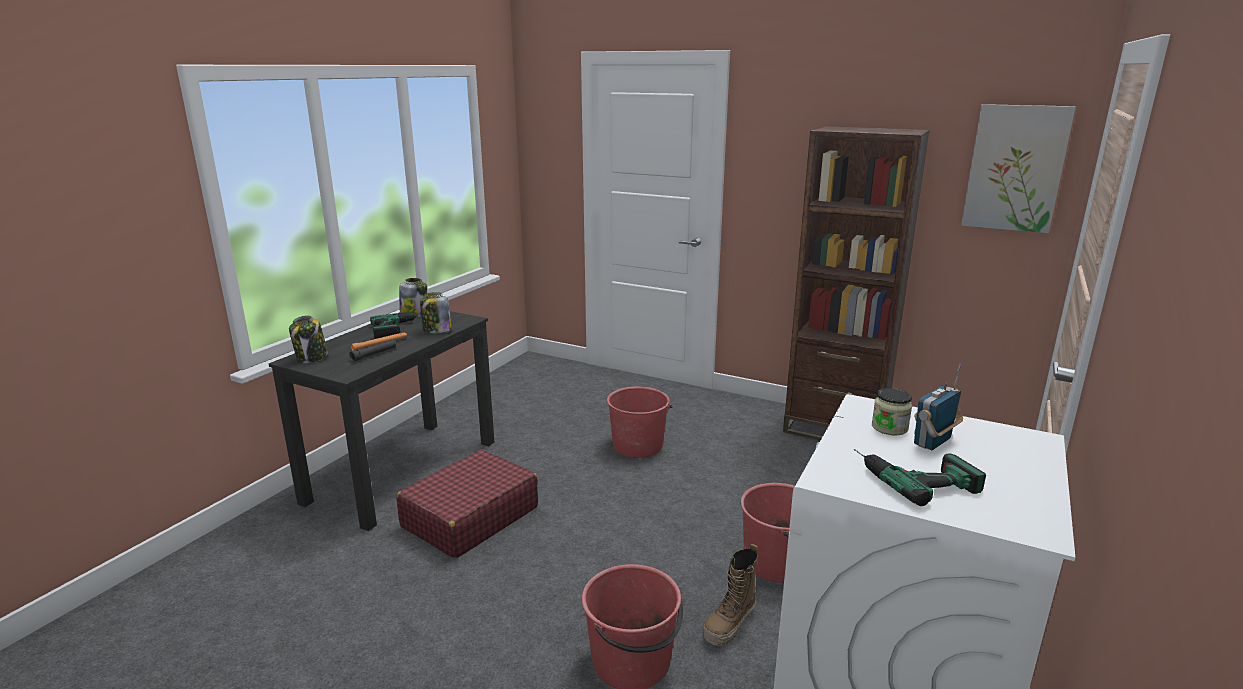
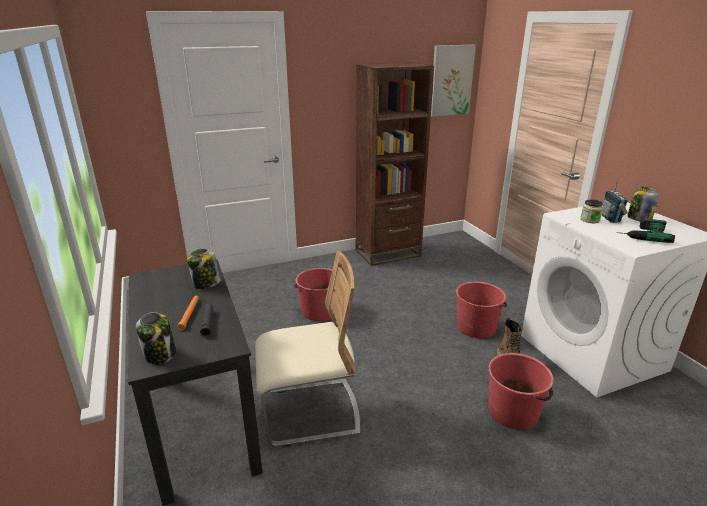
camera: 50 degrees left, 5 degrees up
(400, 328) = (170, 296): power drill -> none
(414, 314) = (148, 281): jar -> jar (638, 219)
(470, 517) = (310, 412): red suitcase -> beige chair

